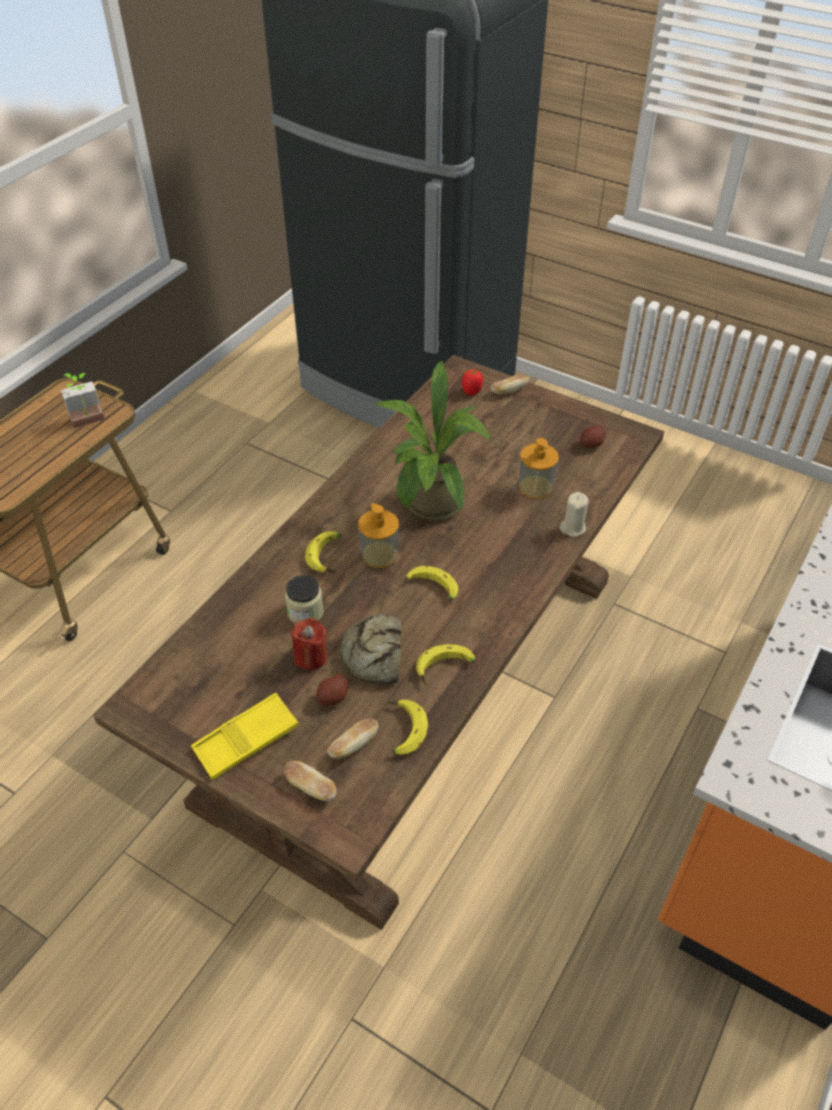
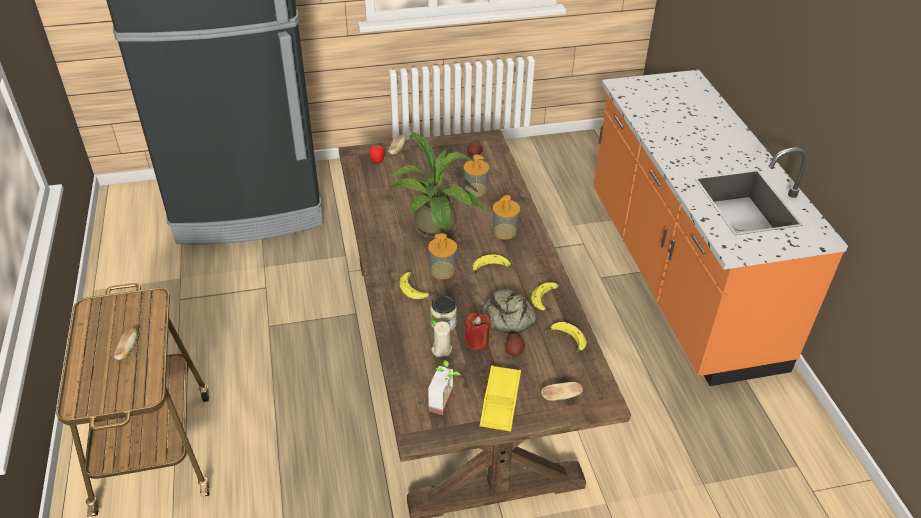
camera: 45 degrees left, 5 degrees down
(89, 423) = (142, 315): potted plant -> potted plant (446, 403)
(353, 745) = (553, 363): bread -> bread (127, 349)
(504, 556) = (504, 231): none -> soap dispenser
(573, 528) = (518, 198): beige candle -> beige candle (441, 349)

